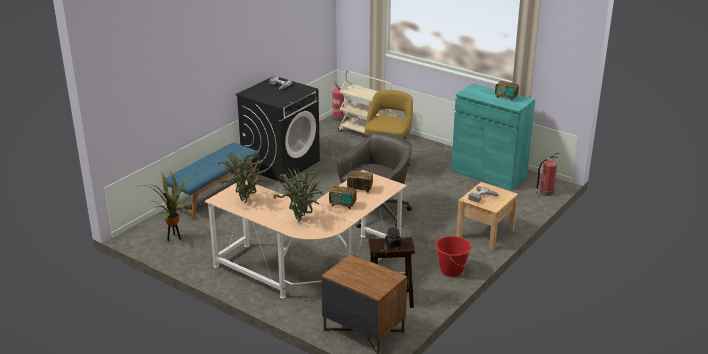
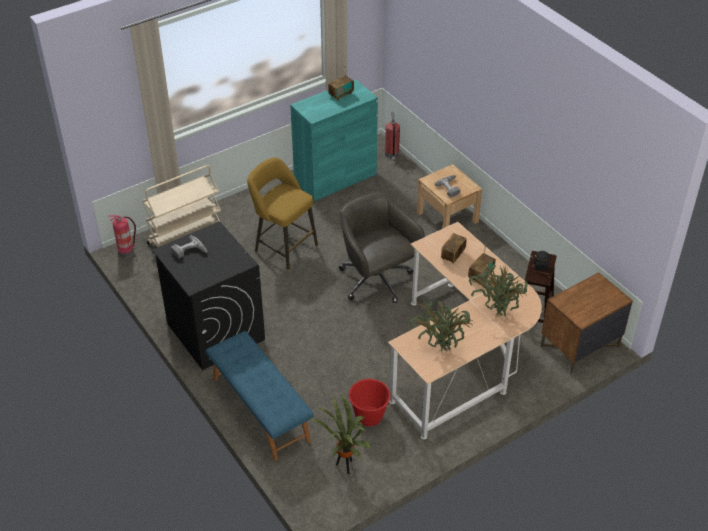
camera: 70 degrees left, 15 degrees up
(451, 270) = (501, 259): red bucket -> red bucket (369, 416)

